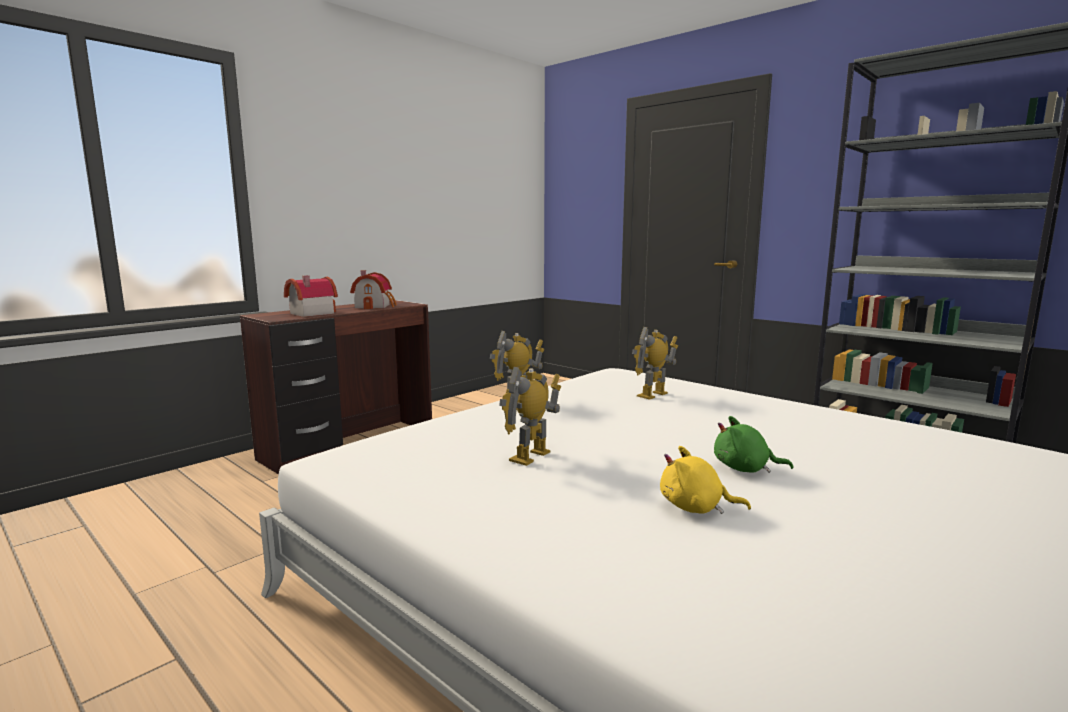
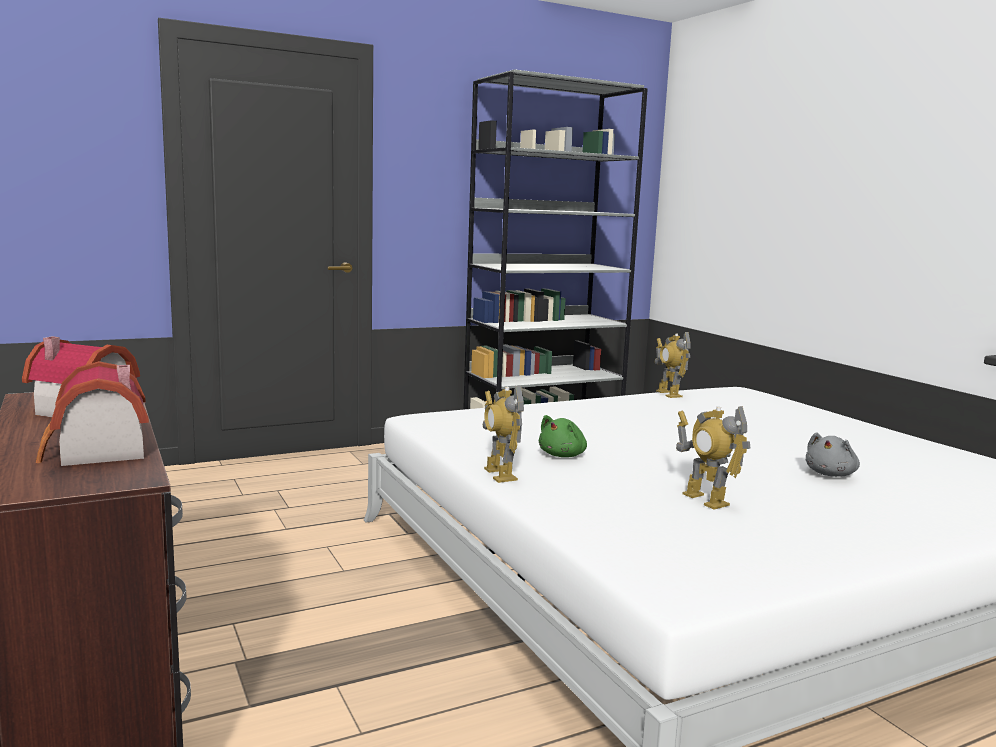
camera: 70 degrees left, 0 degrees up
(653, 395) = (534, 426): toy robot -> toy robot (668, 394)
(695, 508) = (831, 474): yellow plush toy -> grey plush toy
(745, 469) = (757, 446): green plush toy -> green plush toy (563, 455)

